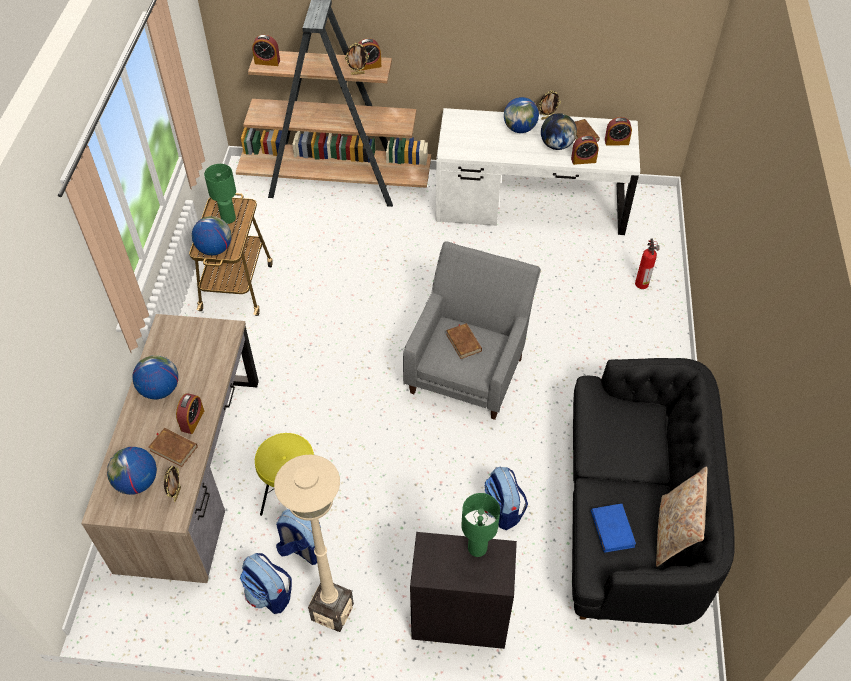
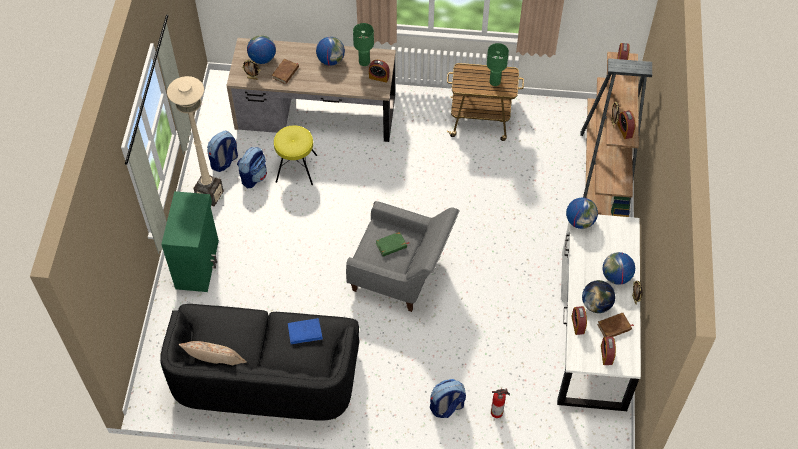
camera: 90 degrees right, 5 degrees up
(192, 420) = (306, 79): alarm clock -> alarm clock (379, 77)
(214, 249) = (462, 77): globe -> globe (580, 221)
(459, 618) = (198, 264): black cabinet -> green cabinet
(463, 342) = (391, 245): brown book -> green book
(478, 548) = (195, 226): green table lamp -> green table lamp (364, 62)
(502, 510) = (275, 292): backpack -> backpack (446, 407)
(612, 529) = (222, 325): blue book -> blue book (305, 332)

